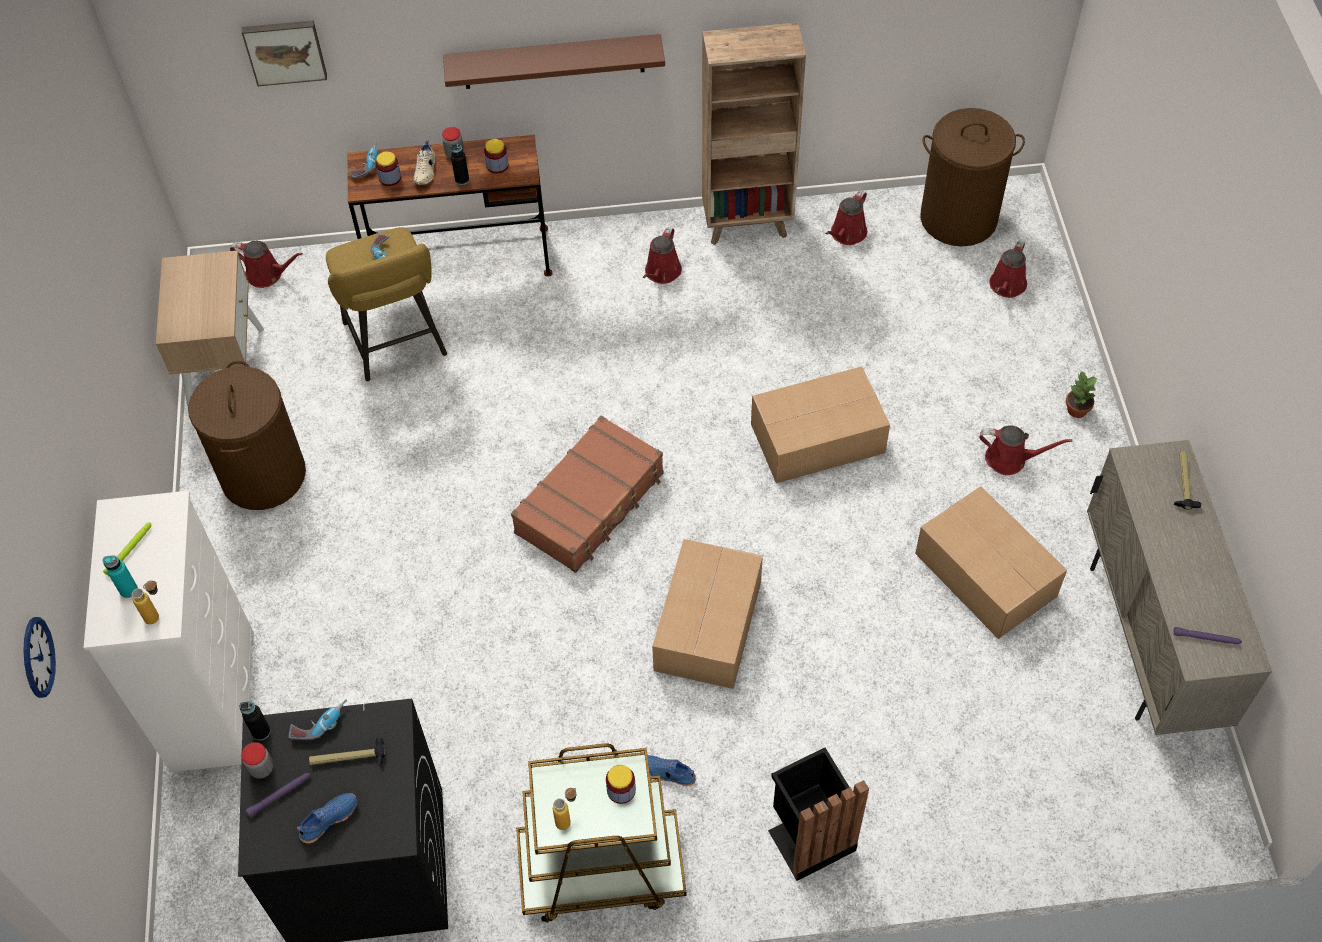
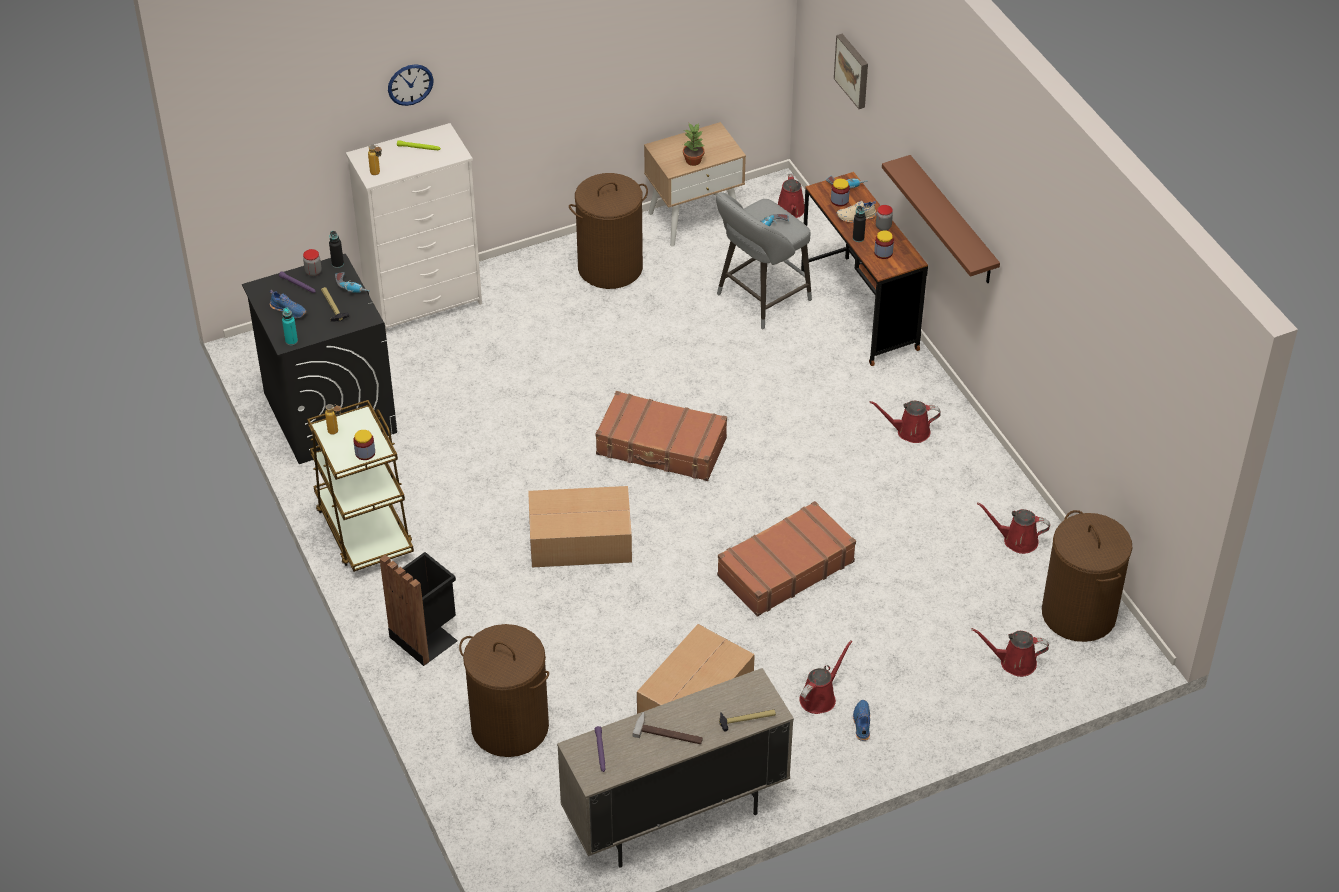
camera: 70 degrees right, 10 degrees down
(37, 657) = (300, 110): wall clock -> wall clock (410, 84)
(128, 590) = (391, 156): turquoise bottle -> turquoise bottle (291, 341)
(397, 344) = (759, 300): yellow stool -> grey stool
(668, 773) = (449, 547): blue shoe -> blue shoe (861, 723)
(748, 224) = (993, 473): brown bookcase -> none
(819, 438) = (784, 568): cardboard box -> brown suitcase
(977, 775) = (509, 727): none -> brown laundry basket
(1010, 459) = (820, 697): red watering can -> red watering can turned 135 degrees counterclockwise
(1076, 409) = (895, 734): potted plant -> potted plant (693, 160)
(1189, 561) = (669, 732): none -> hammer

